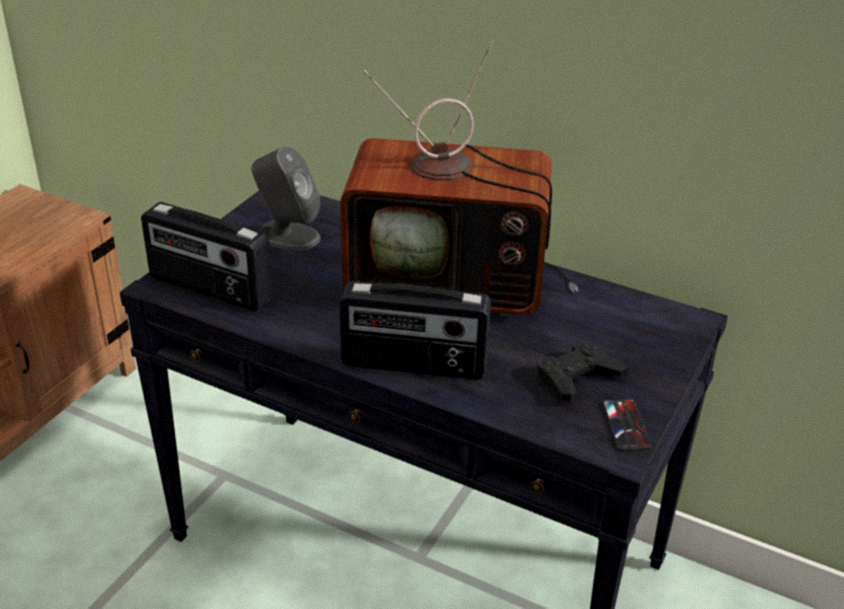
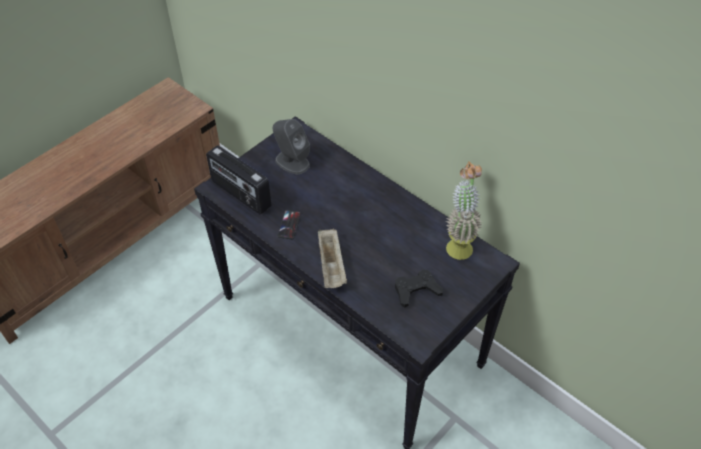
camera: 15 degrees right, 15 degrees up
(413, 365) = (332, 266): radio -> beige tray
(453, 283) = (372, 212): television -> none
(617, 303) = (459, 243): none -> potted plant
(626, 425) = (430, 327): phone -> phone (289, 225)

